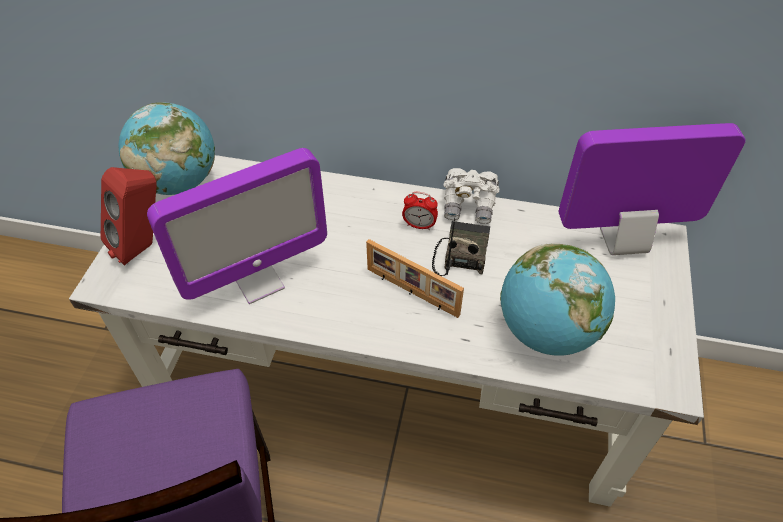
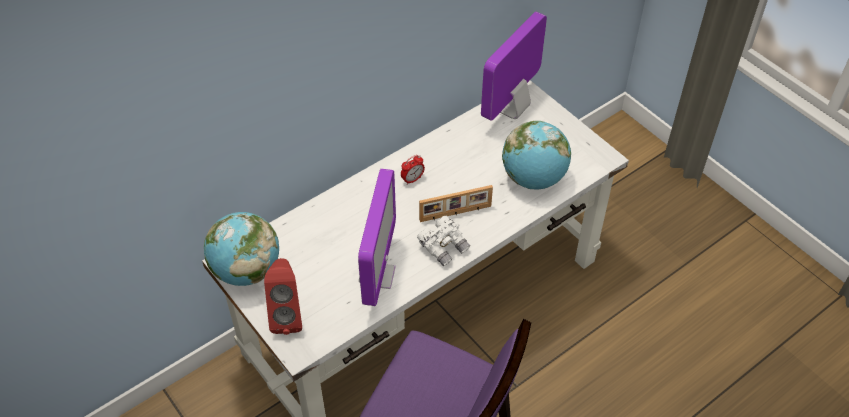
camera: 50 degrees left, 0 degrees up
(461, 254) = (451, 176): radio -> none
(469, 205) = (421, 148): white binoculars -> white binoculars (443, 247)

